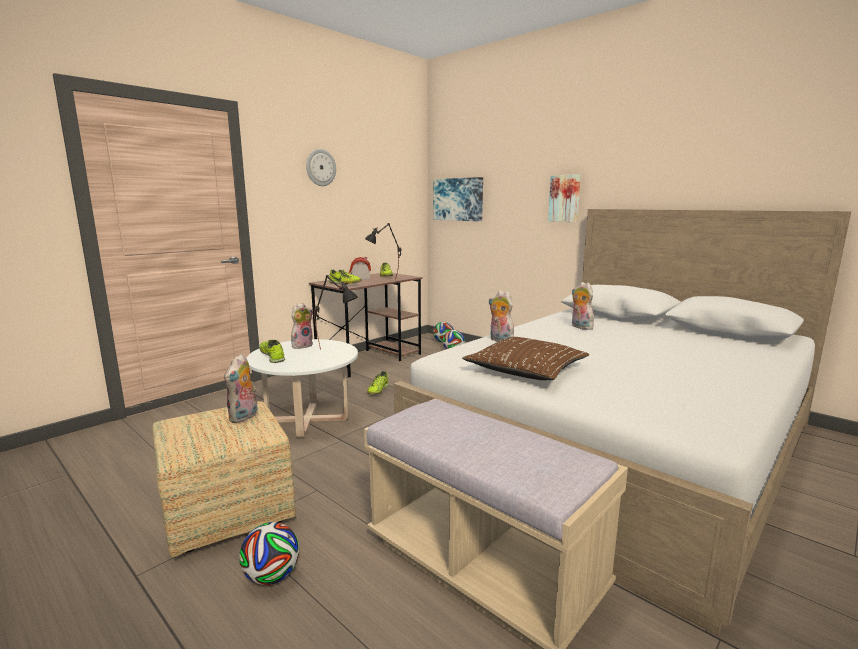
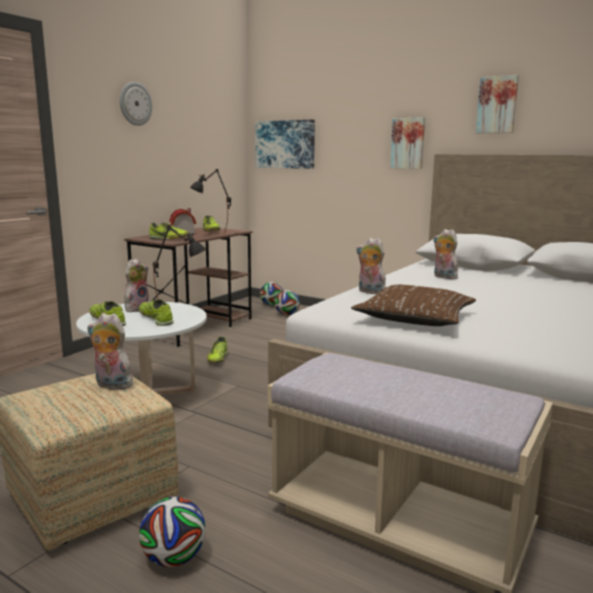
camera: 10 degrees left, 0 degrees up
(244, 417) = (111, 385): plush toy -> plush toy turned 105 degrees clockwise
(312, 356) = (156, 319): none -> shoe
(648, 162) = (497, 105): none -> picture

